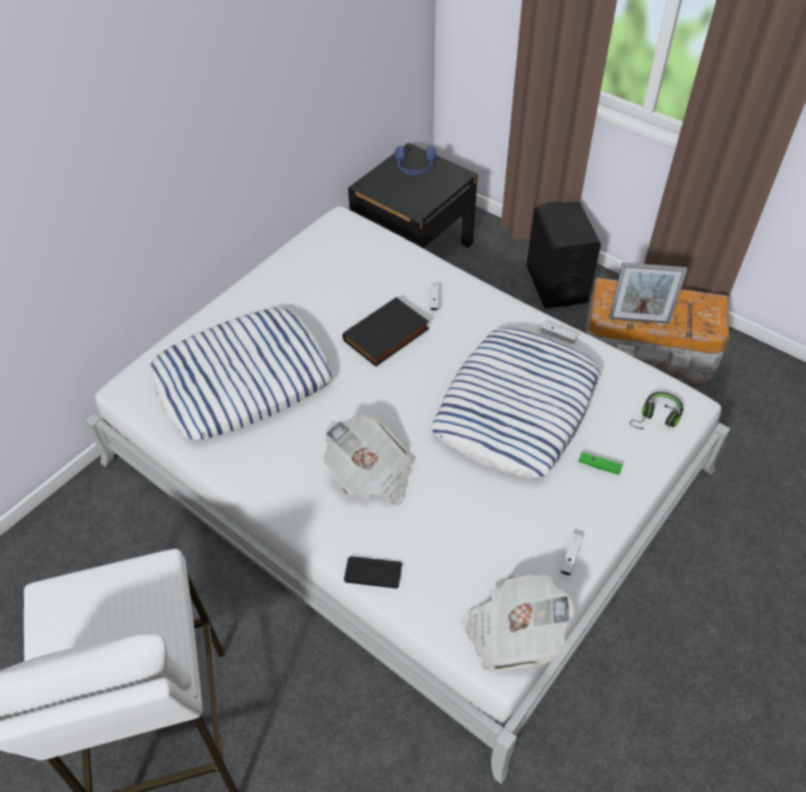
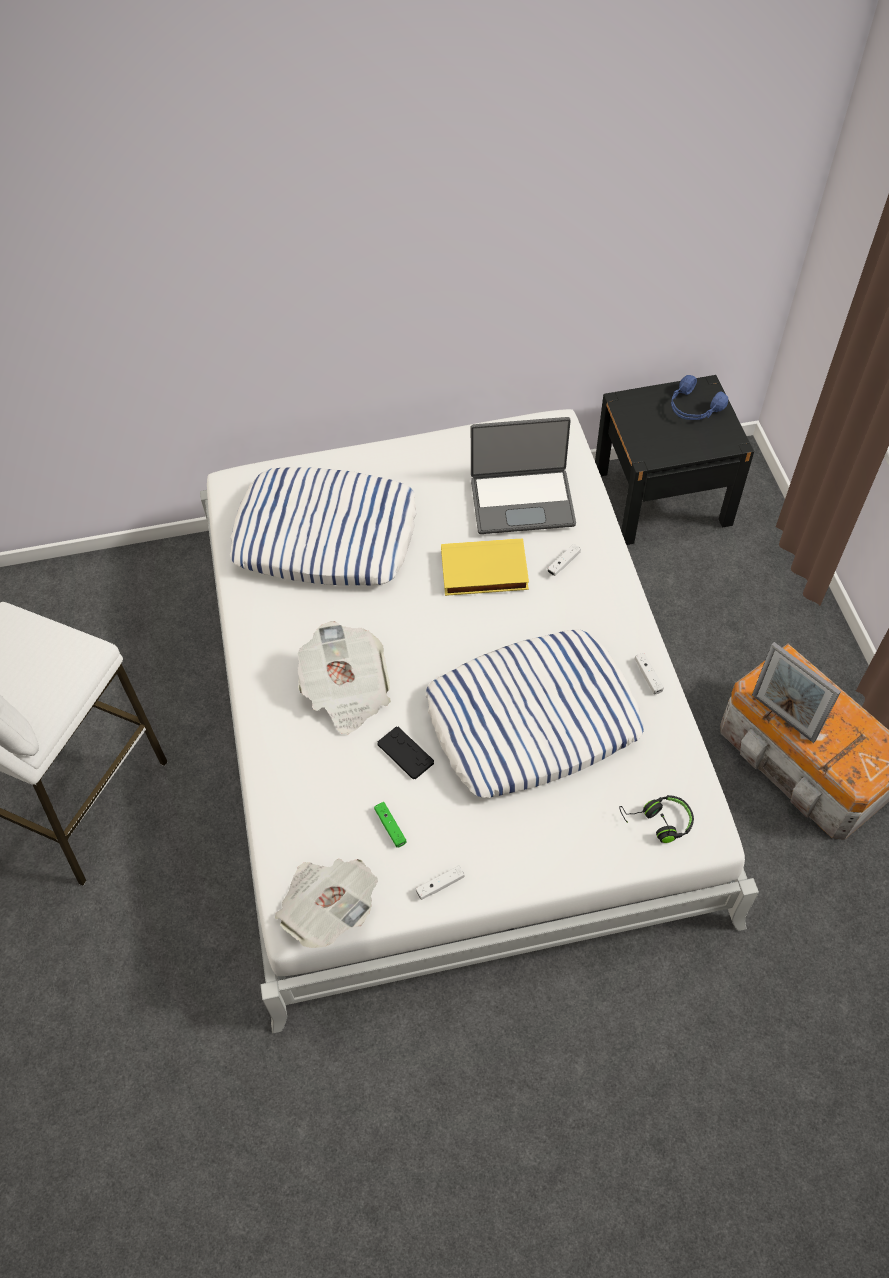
camera: 40 degrees right, 5 degrees up
(367, 276) = (522, 501): none -> laptop
(373, 573) = (271, 775): black game controller -> black game controller (405, 753)
(387, 336) = (483, 572): black book -> yellow book
(556, 284) = (779, 625): black speaker -> none
(599, 466) = (551, 827): green game controller -> green game controller (390, 827)

